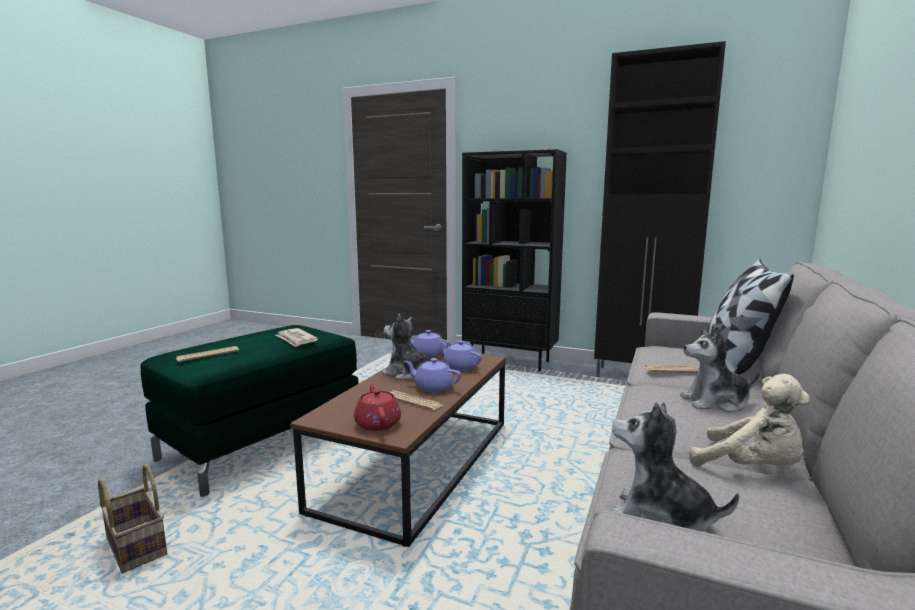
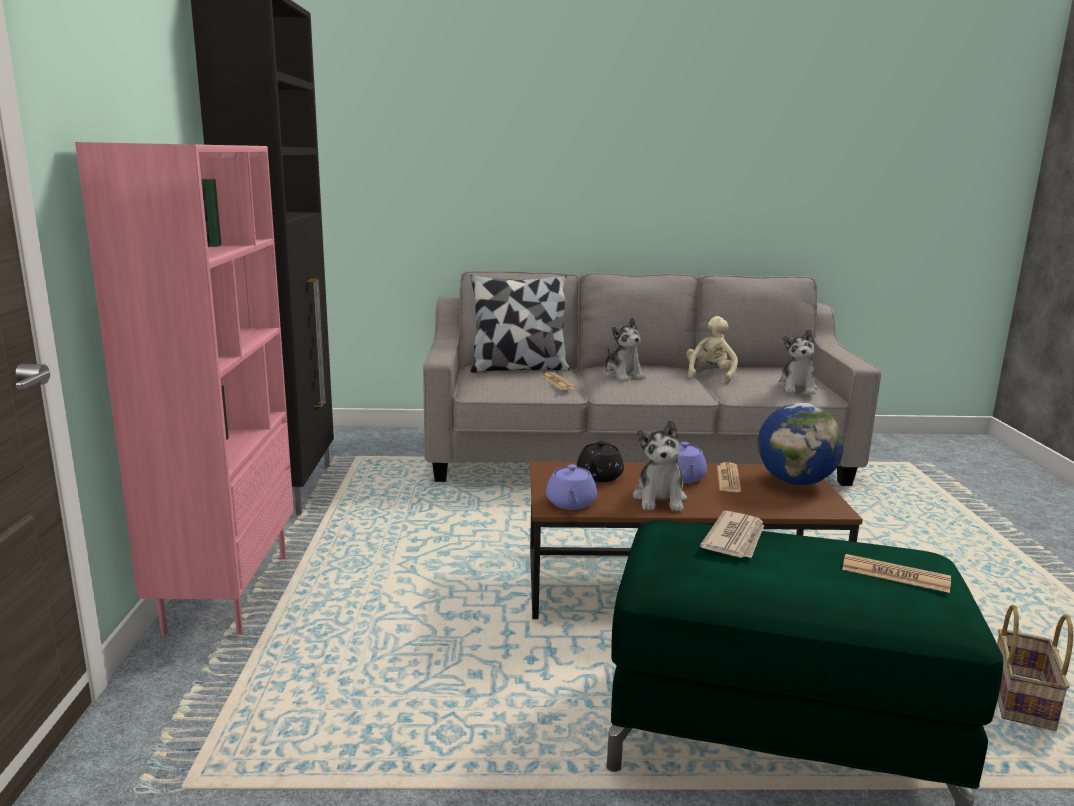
camera: 115 degrees left, 5 degrees up
(377, 423) = (795, 482): red teapot -> globe
(459, 366) = (599, 477): purple teapot -> black teapot
(510, 361) = (227, 591): black bookcase -> pink bookcase

